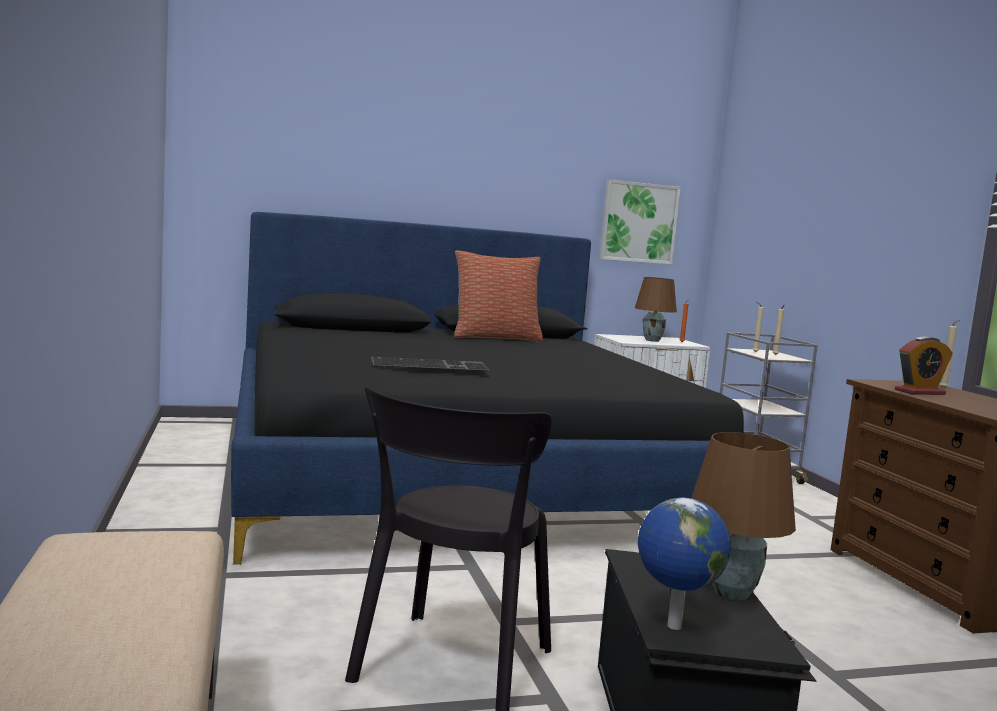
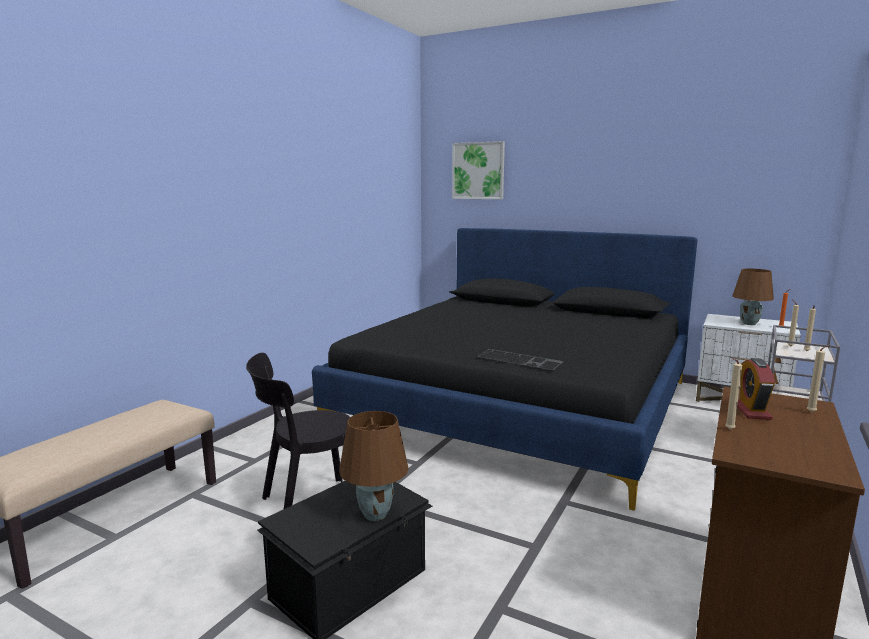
camera: 45 degrees right, 5 degrees up
(430, 364) = (446, 335): keyboard -> keyboard (520, 359)
(495, 337) = (585, 314): pillow -> none
(639, 222) = (753, 220): picture -> picture (478, 171)
(672, 626) = (295, 517): globe -> none
(919, 392) = (751, 411): alarm clock -> alarm clock turned 75 degrees clockwise
(953, 405) = (728, 429): none -> beige candle

